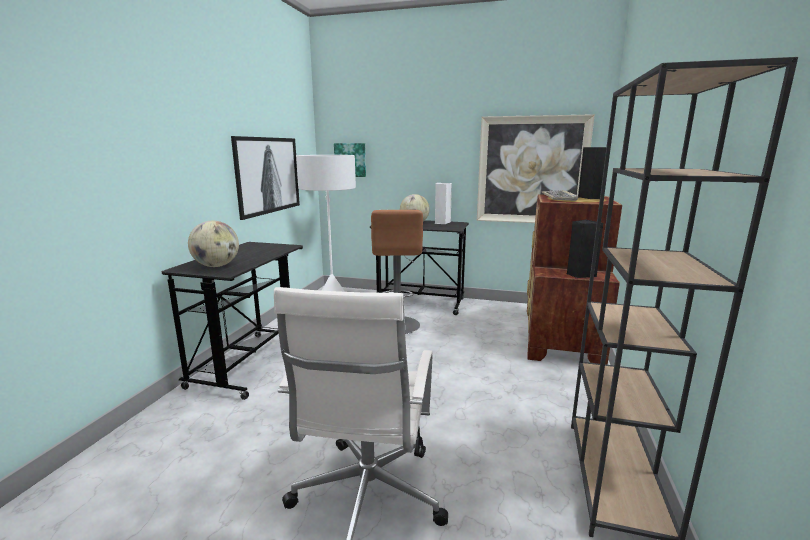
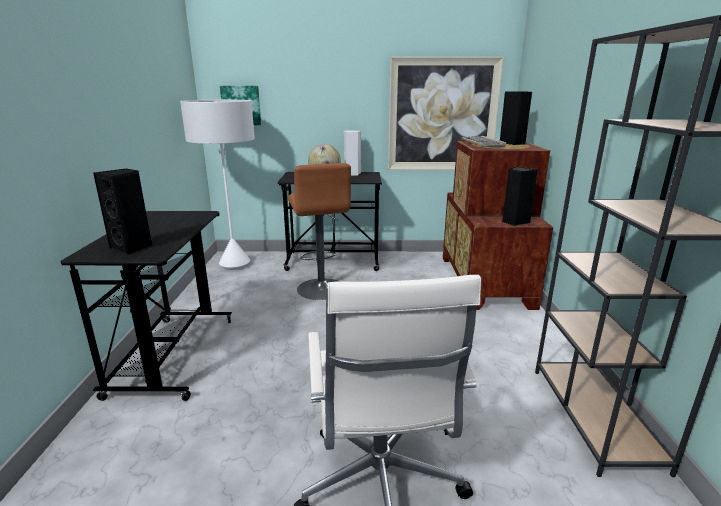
camera: 15 degrees left, 5 degrees up
(216, 266) = (132, 247): globe -> black speaker
(268, 175) = (155, 127): picture -> none

